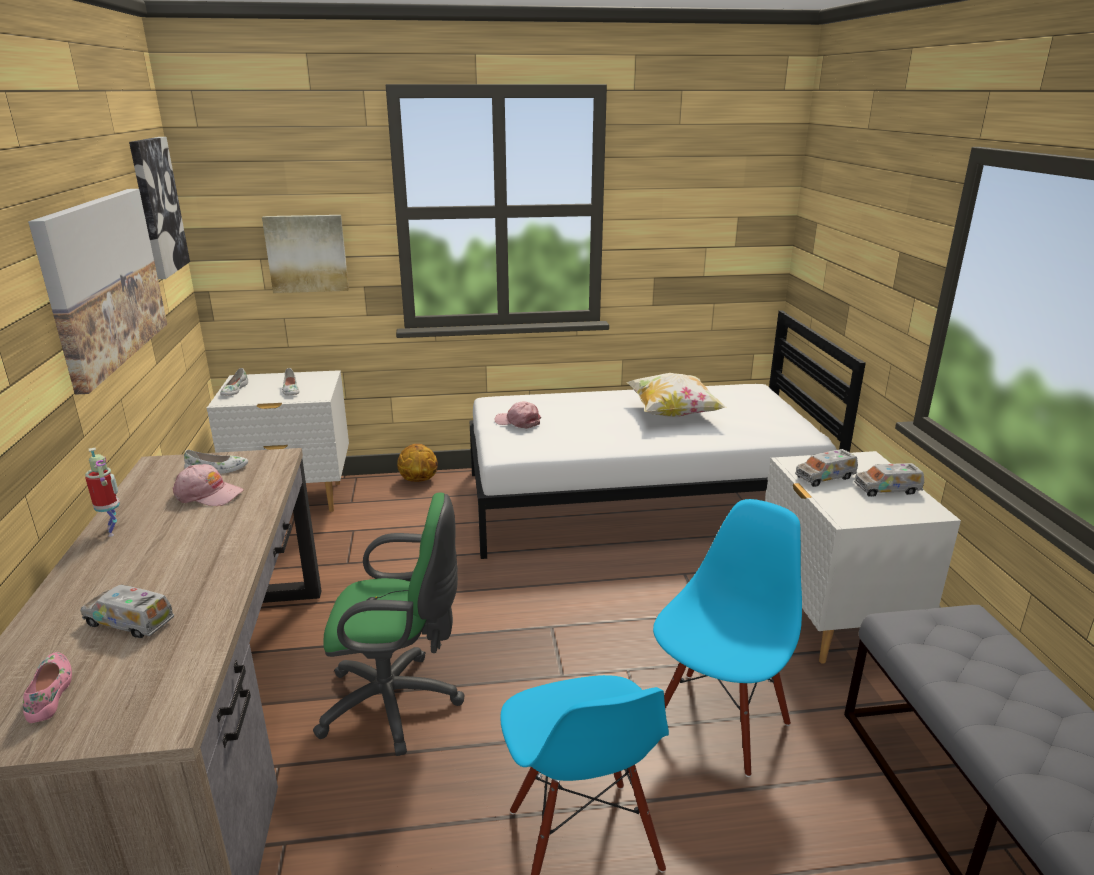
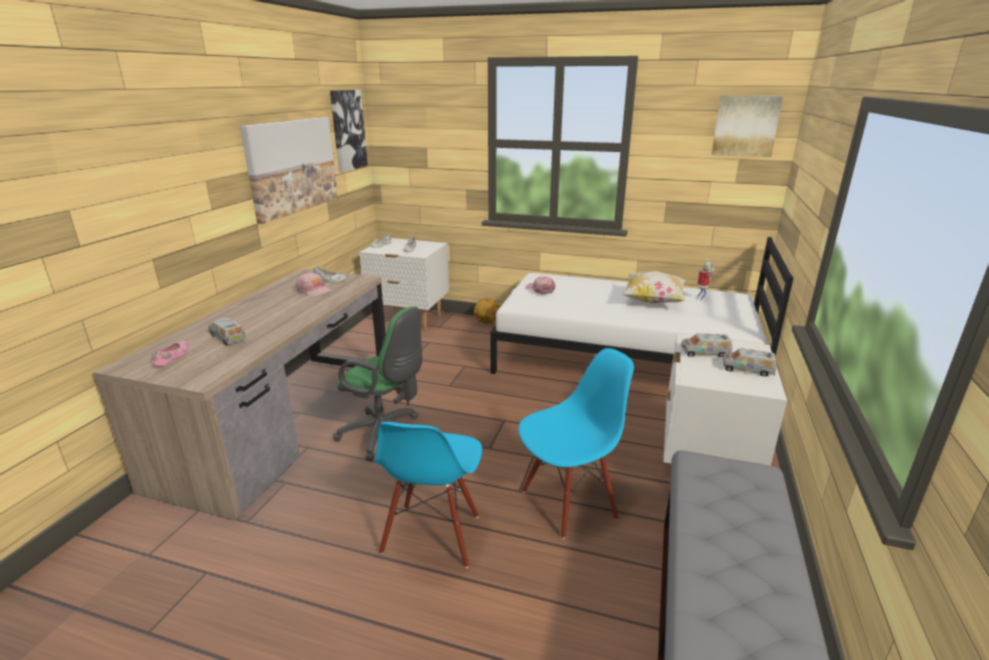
camera: 25 degrees right, 0 degrees up
(114, 531) = (258, 298): toy robot -> toy robot (701, 299)
(307, 253) = (434, 165): picture -> picture (745, 126)

